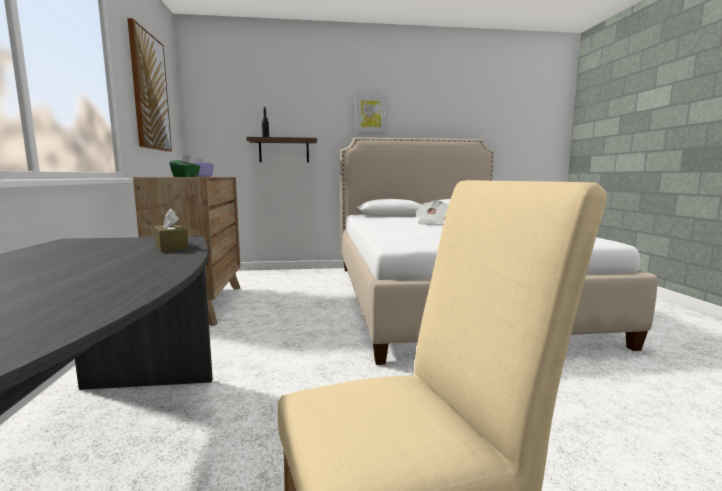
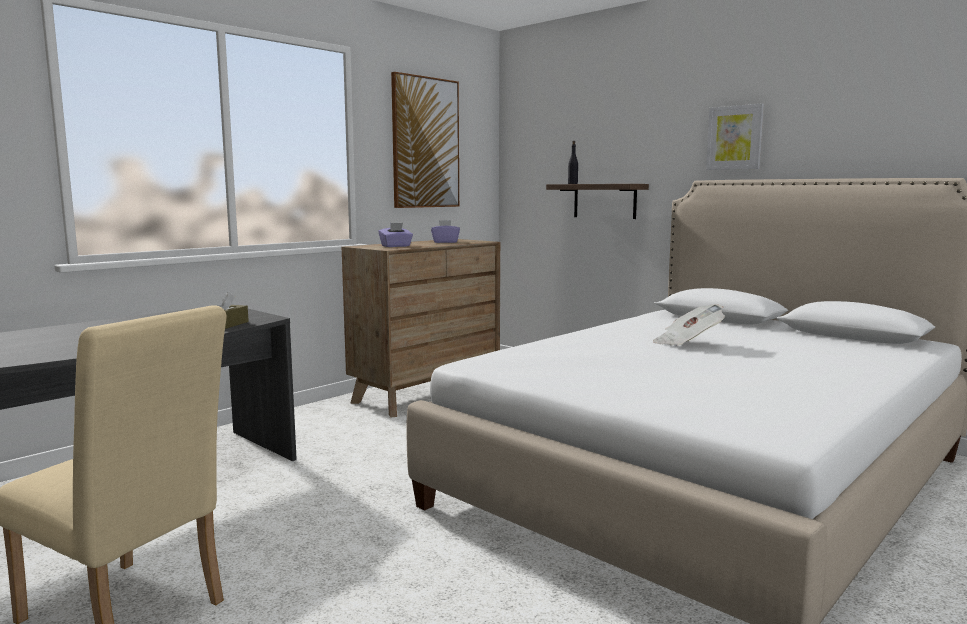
camera: 50 degrees right, 0 degrees up
(186, 176) = (396, 246): green tissue box -> purple tissue box

